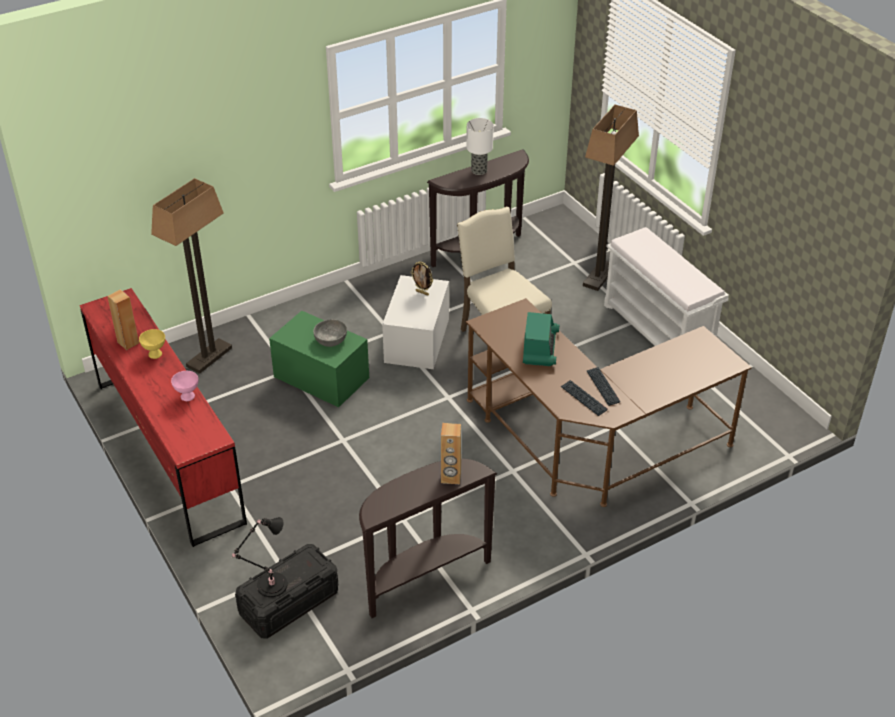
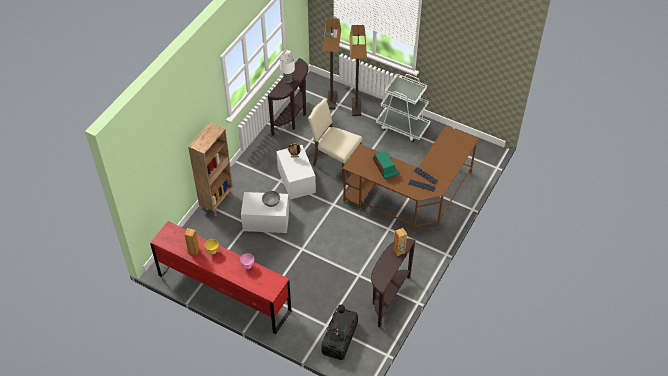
camera: 30 degrees left, 10 degrees up
(209, 357) = (201, 234): floor lamp -> floor lamp (331, 100)
(271, 322) = (217, 201): none -> brown bookcase
(321, 377) = (266, 220): green storage box -> white storage box
(658, 331) = (402, 126): white bench -> white cart

